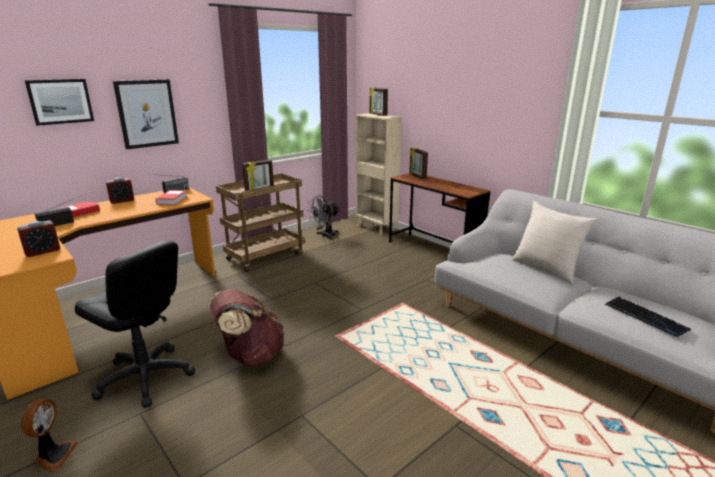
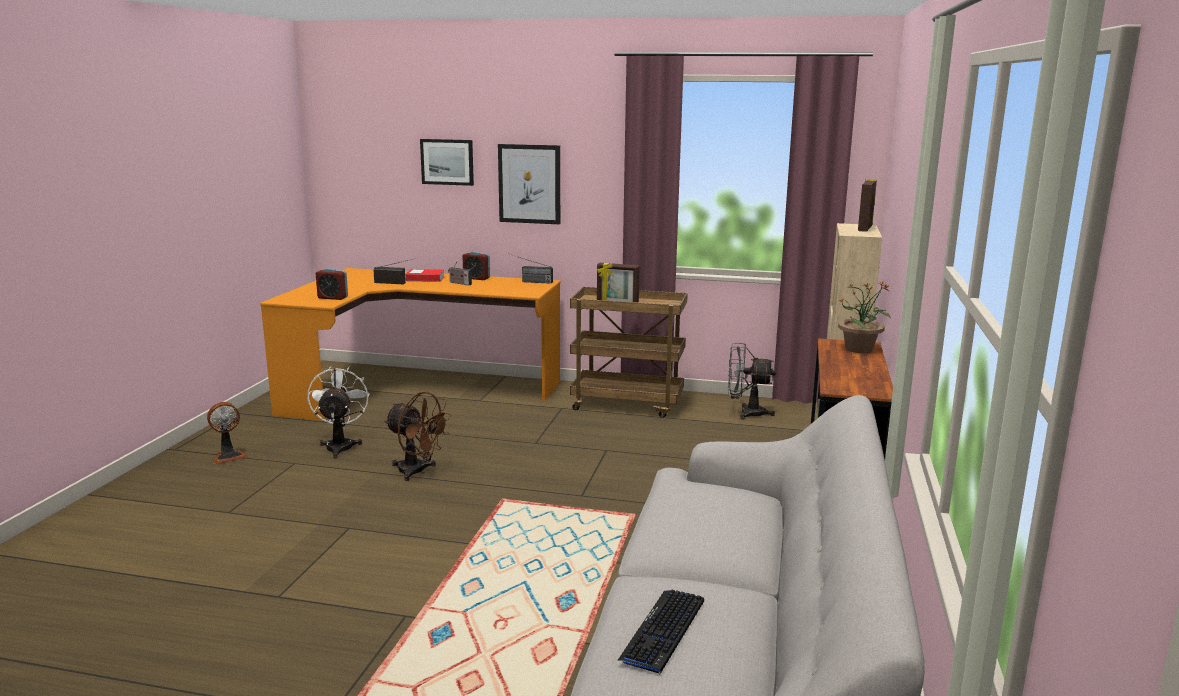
camera: 55 degrees right, 5 degrees down
(121, 207) = (459, 283): none -> radio
(145, 377) = (340, 445): black office chair -> white fan
(172, 200) = (507, 289): book -> none
(250, 355) = (418, 472): brown backpack -> brown fan
(417, 176) = (859, 349): picture frame -> potted plant
(546, 269) = (743, 533): beige pillow -> none

